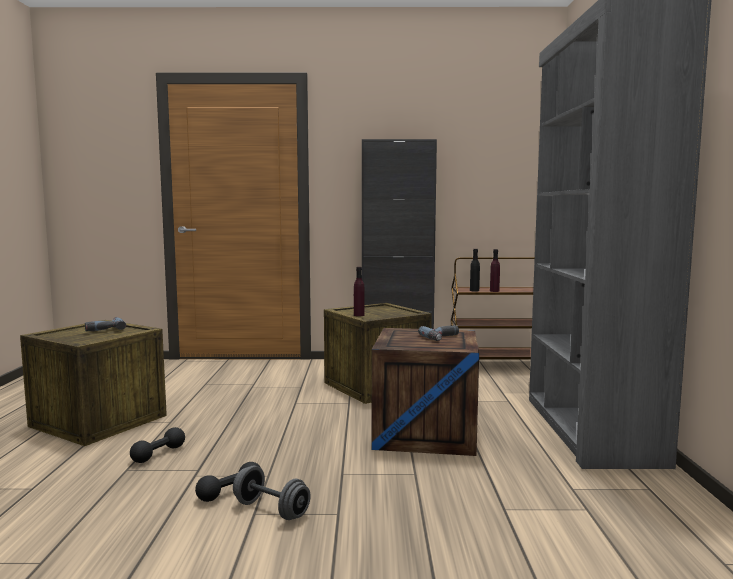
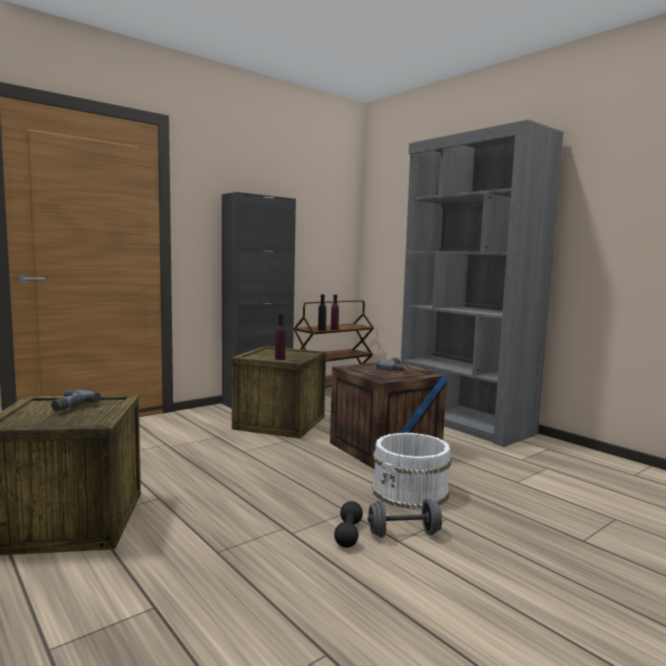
camera: 40 degrees left, 0 degrees up
(158, 454) = (217, 528): black dumbbell -> none
(361, 478) = (411, 491): none -> white bucket

